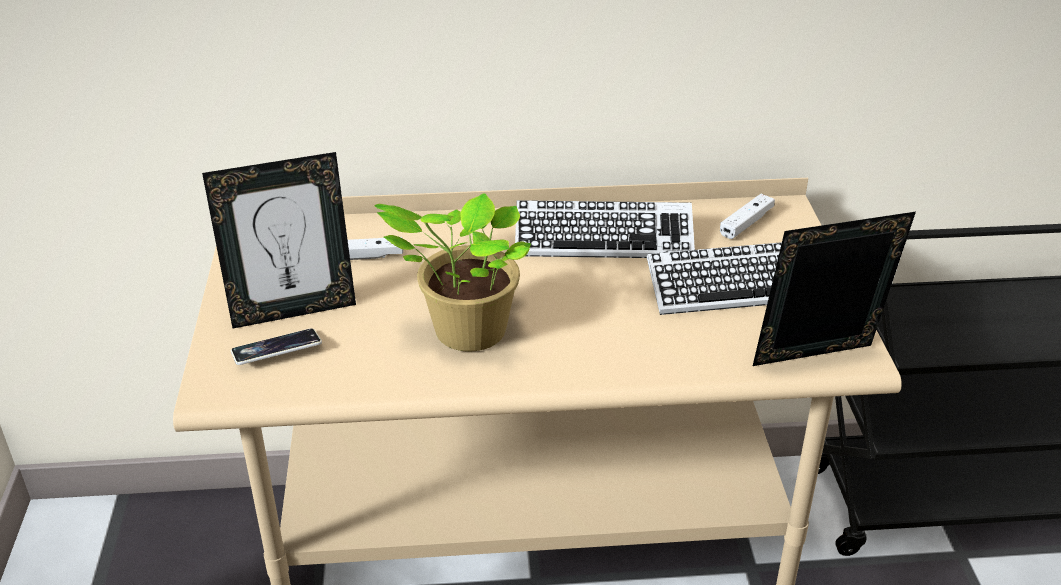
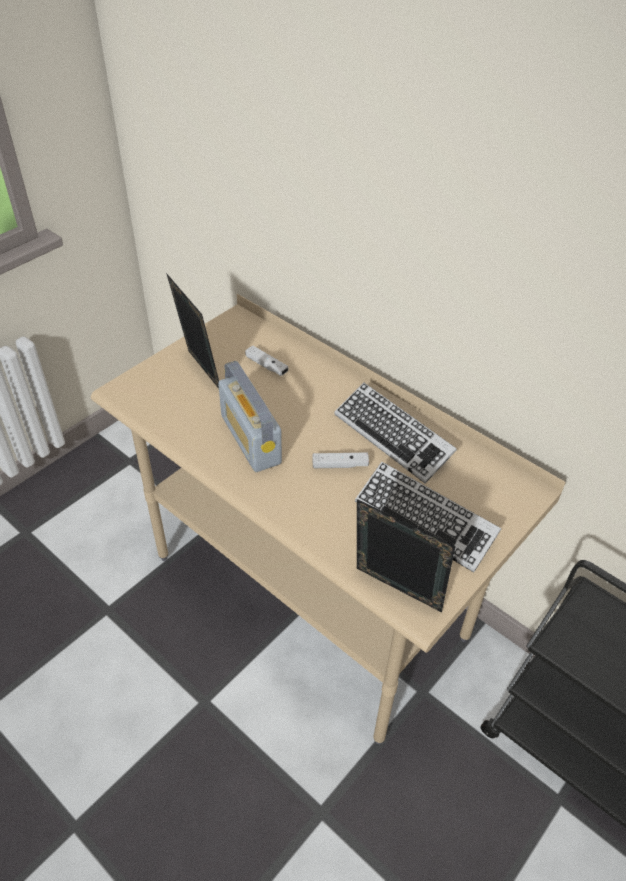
camera: 45 degrees right, 10 degrees up
(277, 351) = (165, 390): phone -> none
(293, 310) = (199, 373): picture frame -> picture frame turned 150 degrees counterclockwise
(464, 332) = (250, 439): potted plant -> radio
(746, 223) = (490, 484): white game controller -> white game controller (340, 465)

